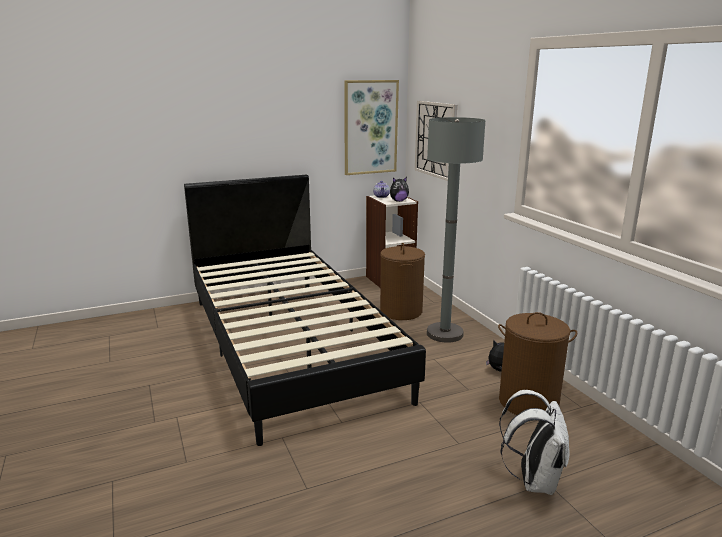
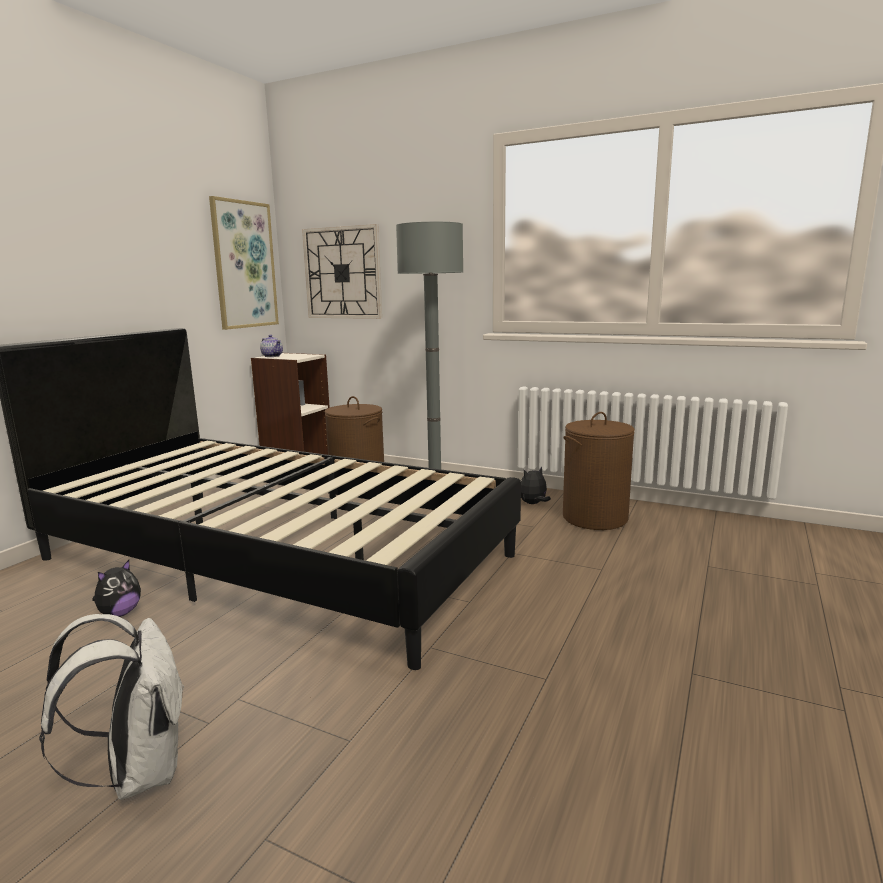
camera: 40 degrees left, 5 degrees down
(398, 201) = (303, 356): plush toy -> plush toy (119, 613)
(533, 480) = (698, 569): white backpack -> white backpack (139, 771)

